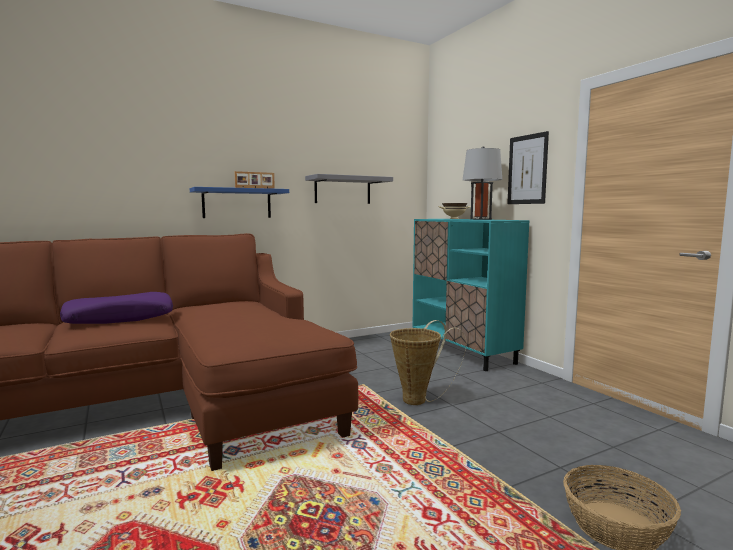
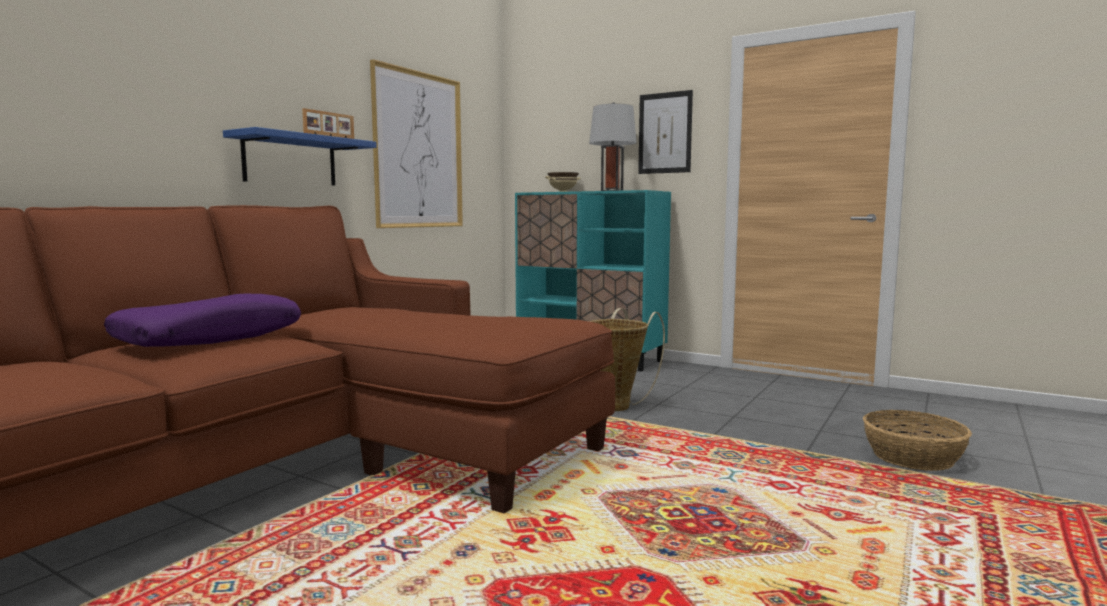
camera: 30 degrees left, 0 degrees up
(342, 190) = (418, 150): grey shelf -> picture

